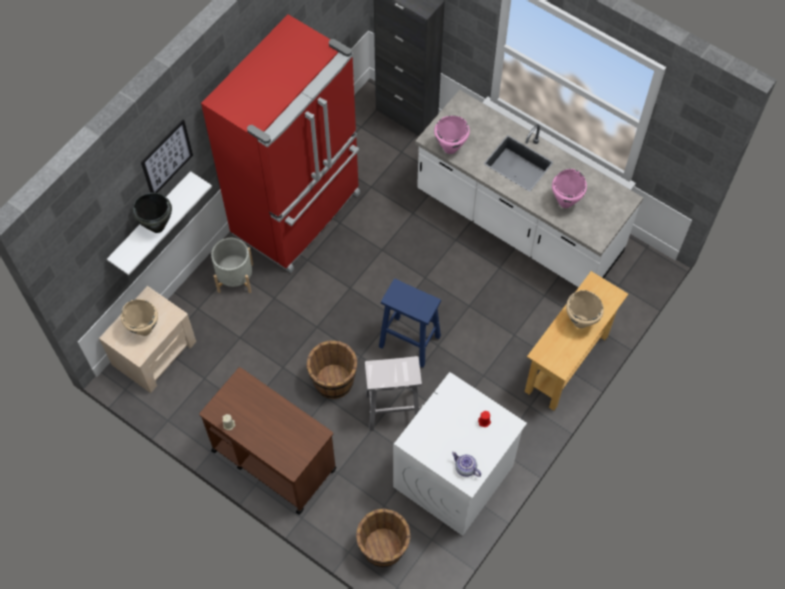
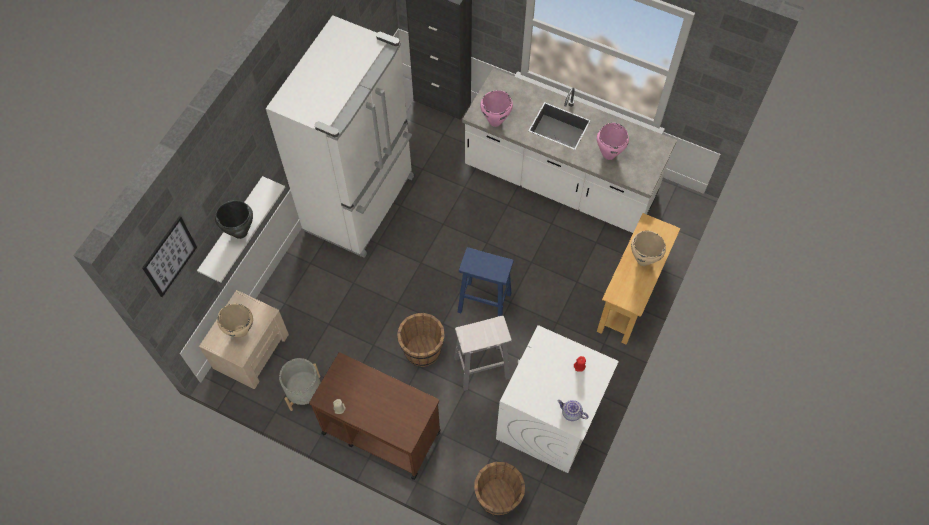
camera: 10 degrees left, 0 degrees up
(167, 158) = (240, 165): picture -> picture (170, 256)
(235, 278) = (314, 270): grey planter -> grey planter (305, 392)
(299, 214) = (362, 203): red fridge -> white fridge

